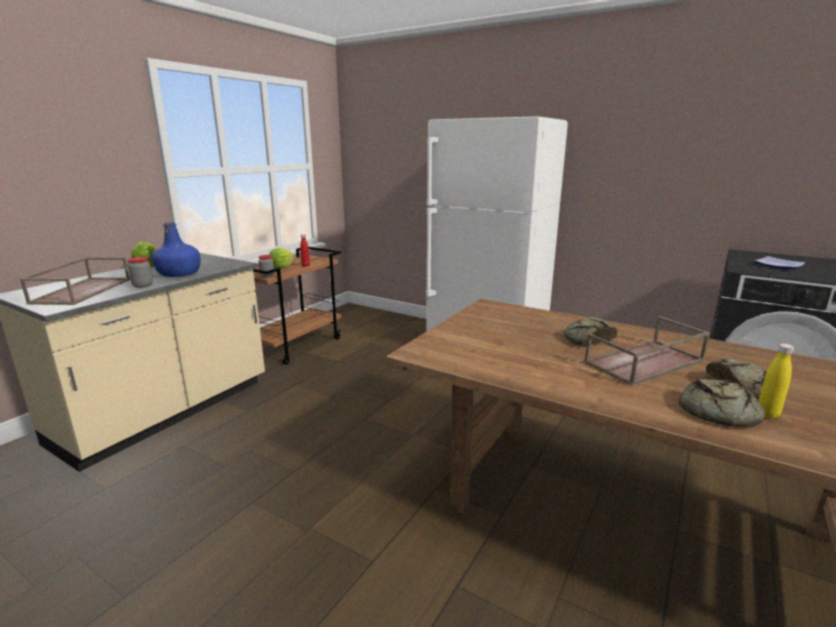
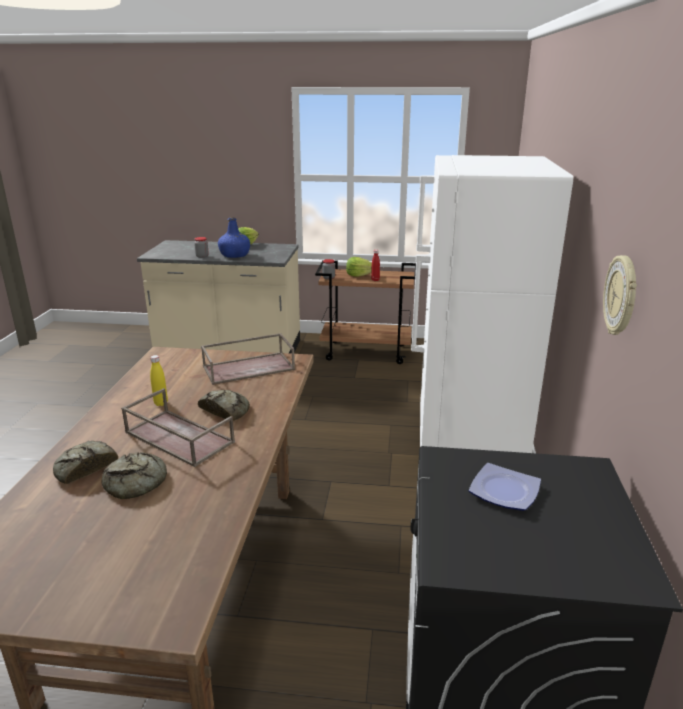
camera: 65 degrees right, 5 degrees up
(82, 290) = (183, 250): brown tray -> brown tray (249, 367)
(686, 168) = (622, 296): none -> wall clock
(767, 414) = (83, 491): yellow bottle -> yellow bottle (161, 403)

